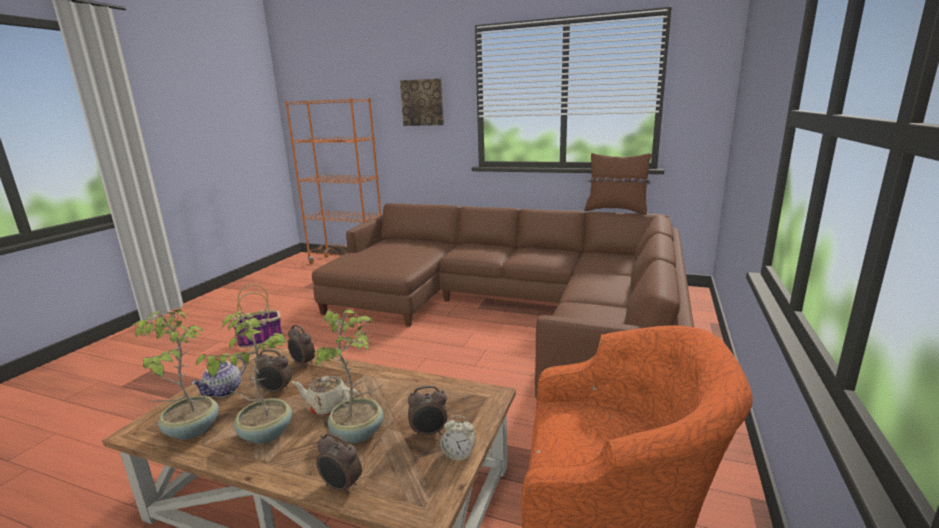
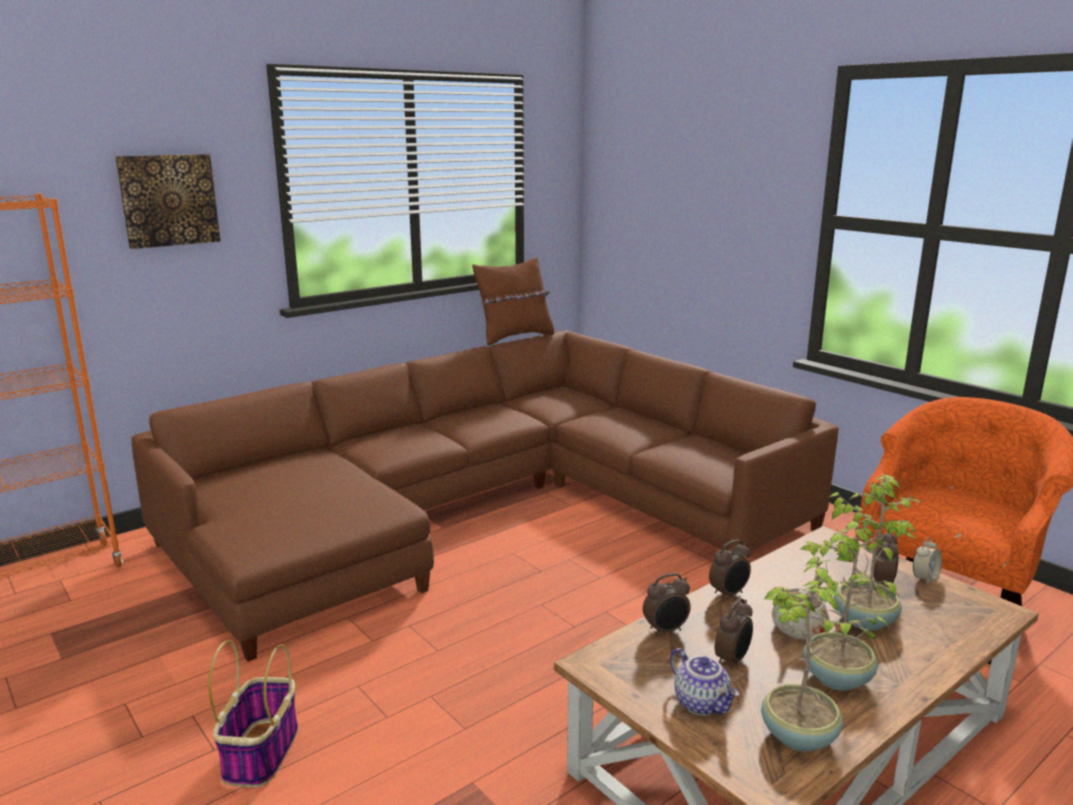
camera: 60 degrees left, 0 degrees up
(341, 487) = (956, 644): alarm clock -> alarm clock (729, 594)

